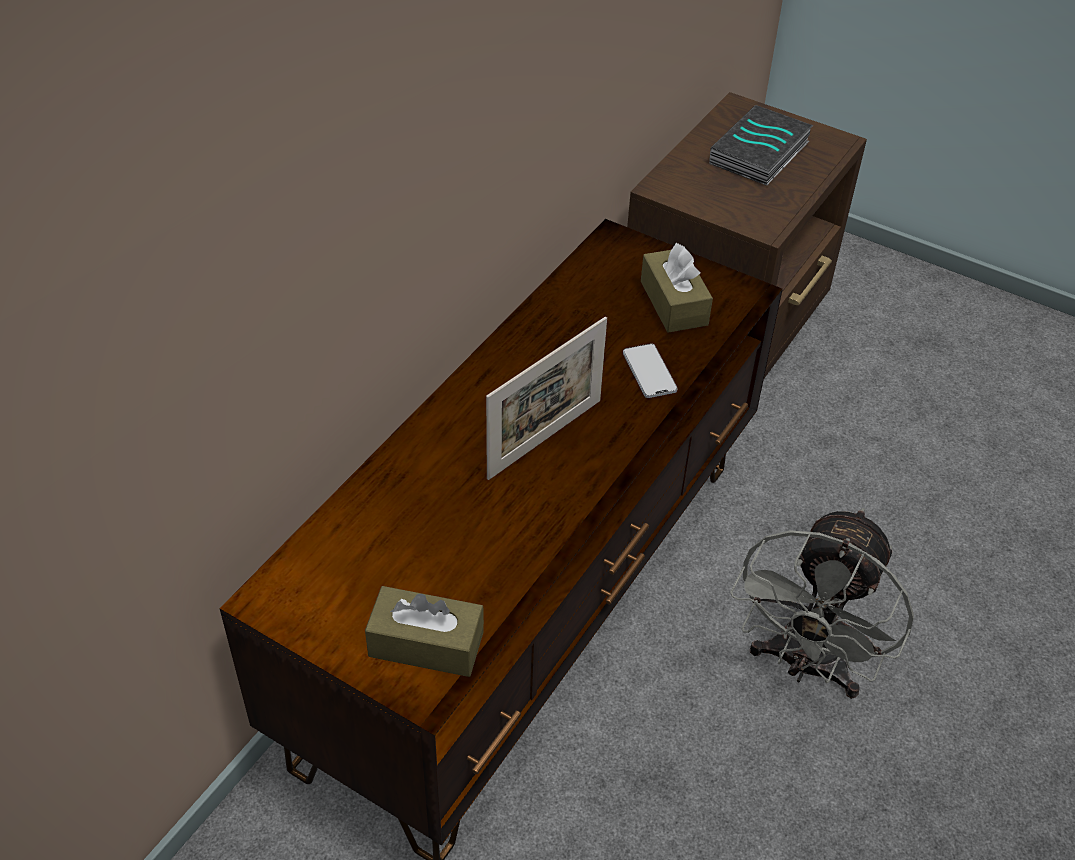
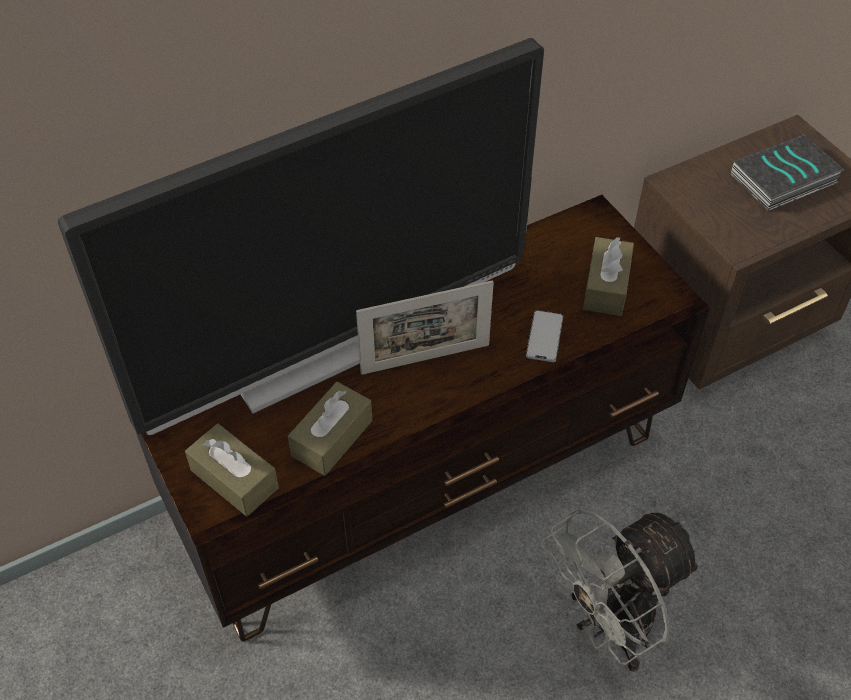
camera: 30 degrees right, 5 degrees up
(436, 461) = (334, 344): none -> television
(504, 556) = (332, 438): none -> brown tissue box

